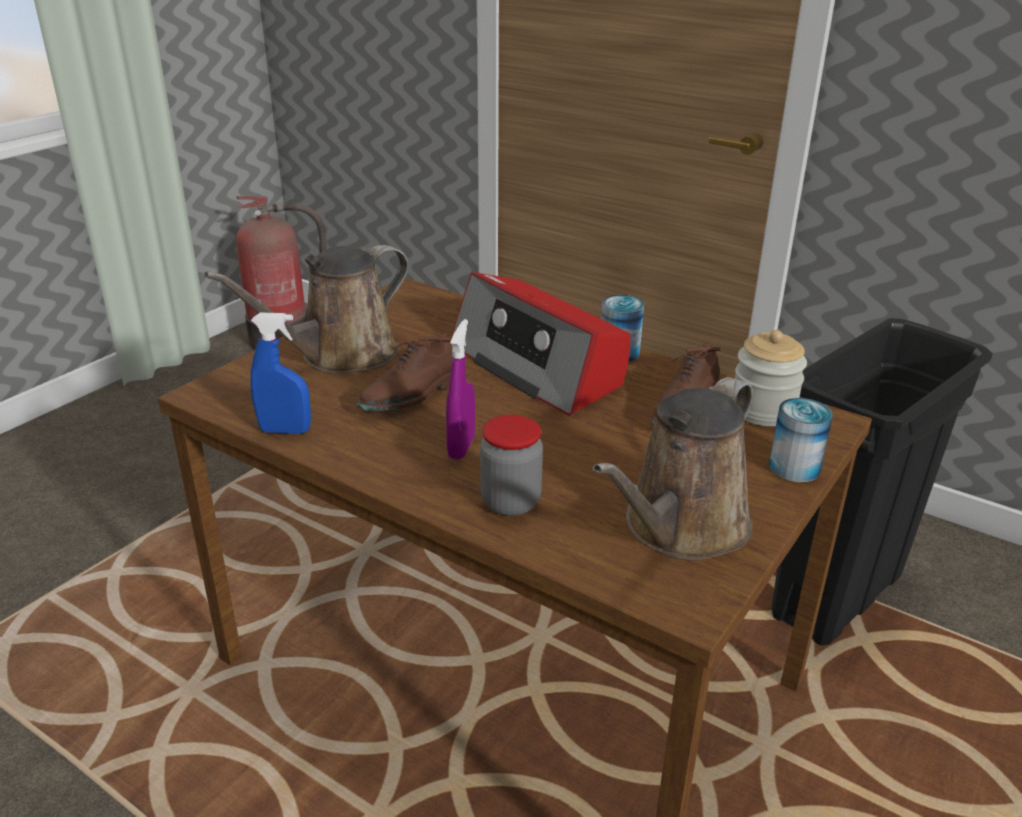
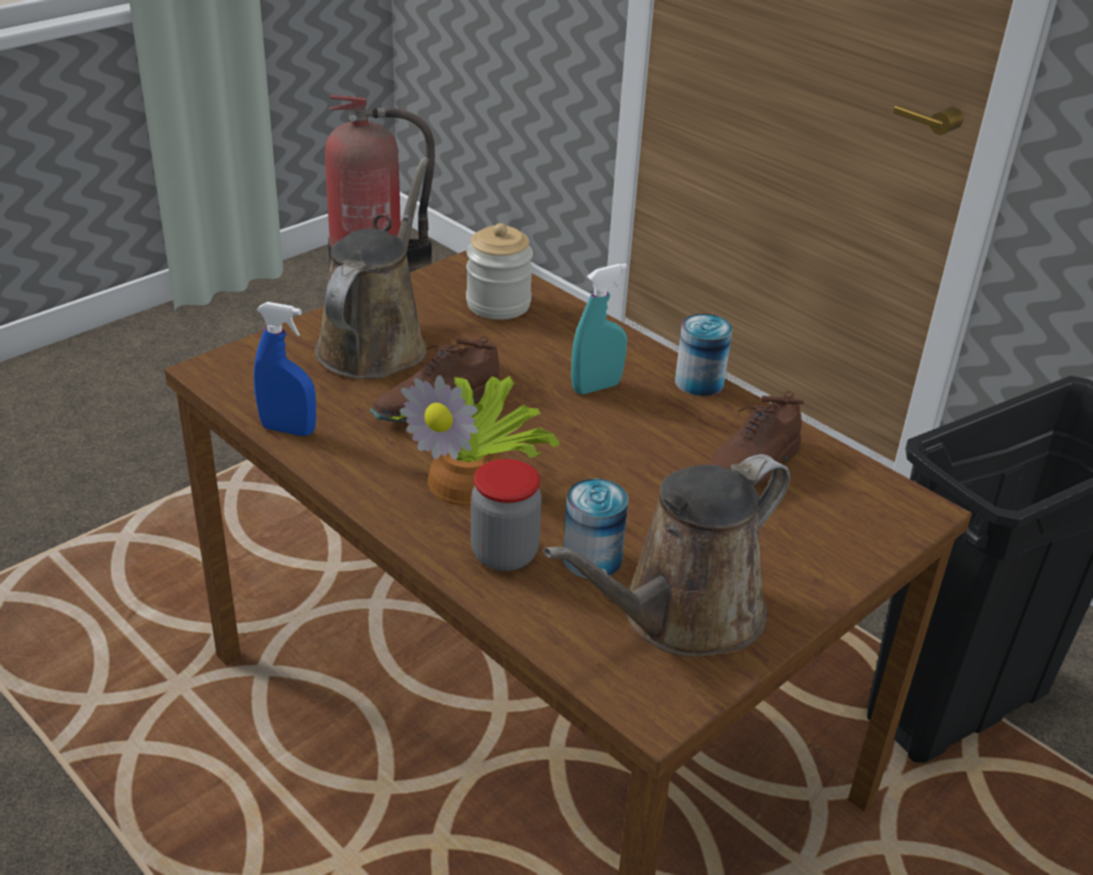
camera: 10 degrees right, 5 degrees up
(341, 356) = (376, 343): brown watering can -> brown watering can turned 135 degrees clockwise
(461, 447) = (473, 479): purple spray bottle -> potted plant
(538, 366) = (596, 387): radio -> turquoise spray bottle
(763, 410) = (841, 483): jar -> jar (498, 304)
(794, 467) = (846, 562): can -> can (592, 559)

